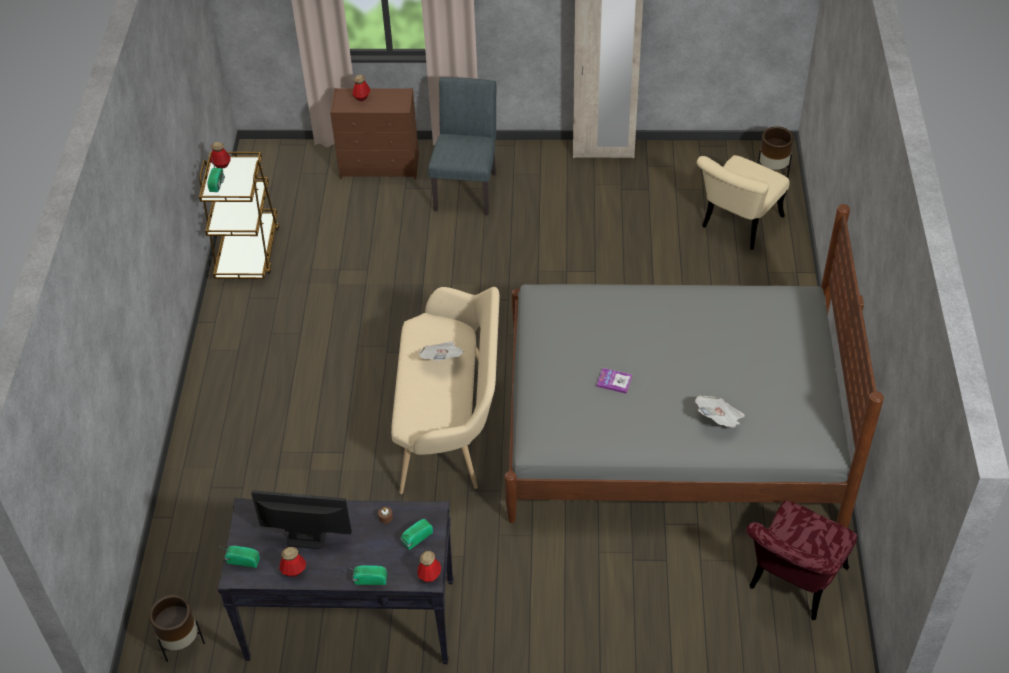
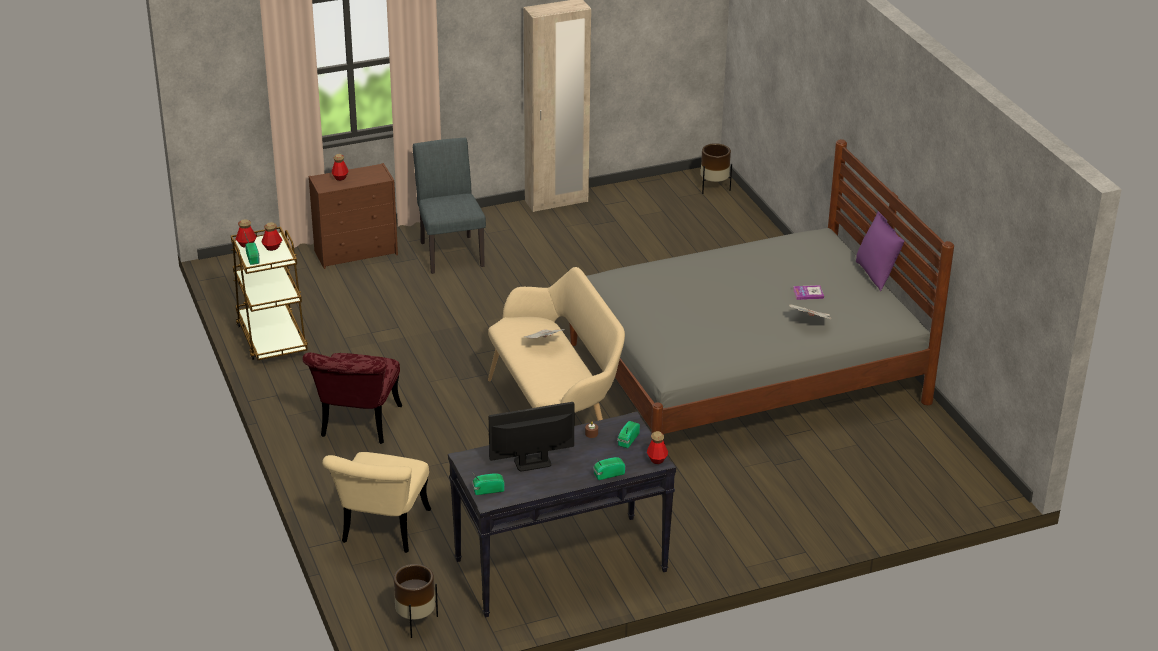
camera: 25 degrees left, 15 degrees down
(294, 571) = (538, 485): bottle -> bottle (272, 247)
(614, 381) = (709, 317): book -> book (808, 293)
(737, 226) = (710, 230): beige chair -> beige chair (382, 532)
(792, 585) = (914, 448): red chair -> red chair (358, 427)
(831, 371) = (876, 275): none -> purple pillow

